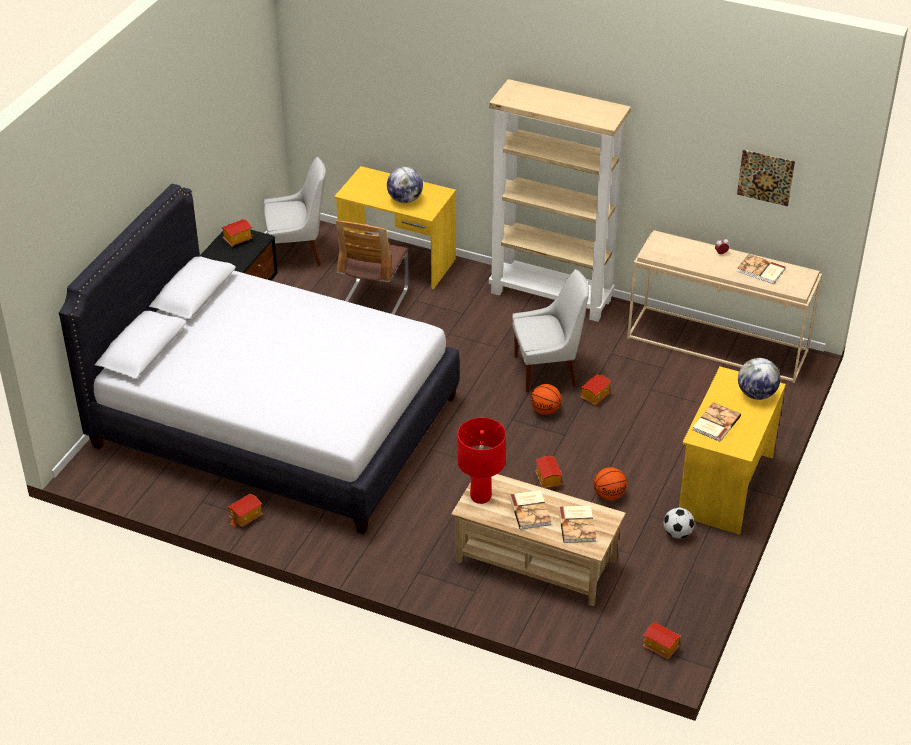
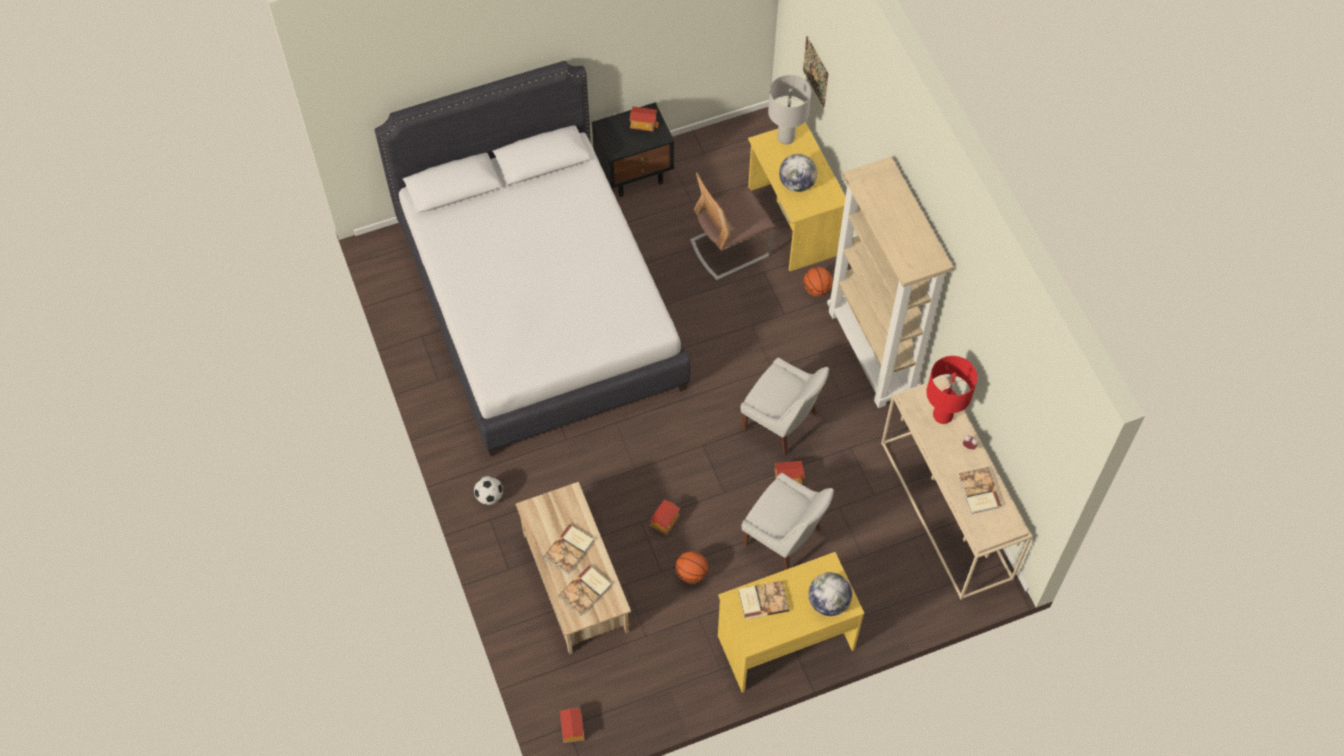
camera: 45 degrees right, 20 degrees up
(246, 518) = (434, 375): toy house -> none
(298, 253) = (729, 153): white chair -> white chair (785, 539)
(361, 181) = (785, 137): none -> grey table lamp
(481, 497) = (551, 507): red table lamp -> red table lamp (943, 416)
(545, 411) = (736, 458): basketball -> basketball (817, 289)
(677, 533) = (698, 650): football -> football (489, 496)
(765, 177) = (1019, 422): picture -> picture (816, 71)

